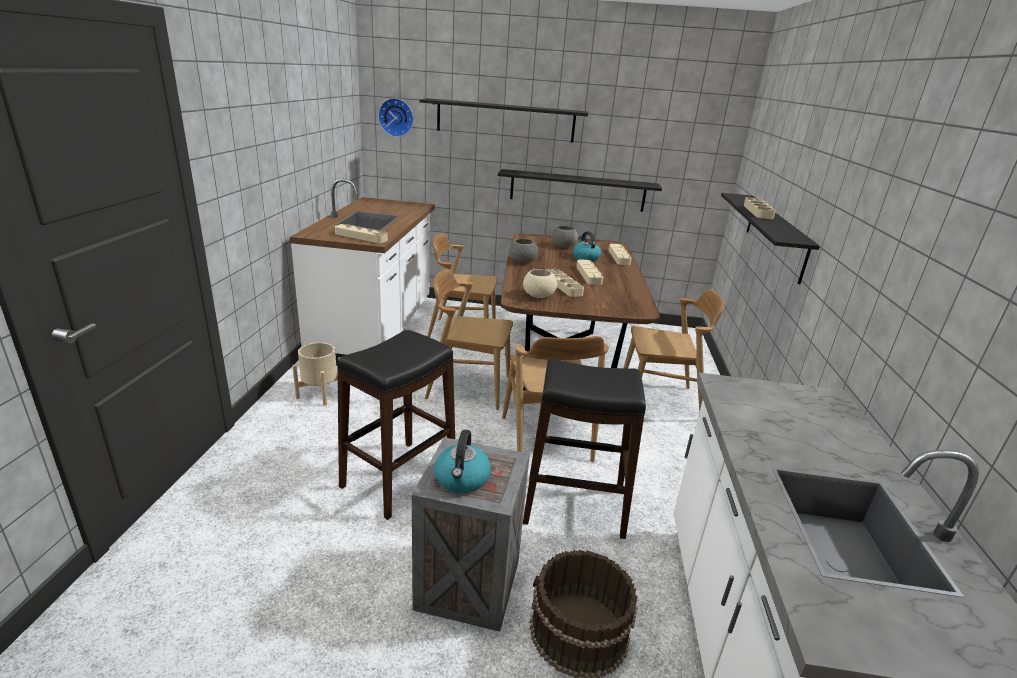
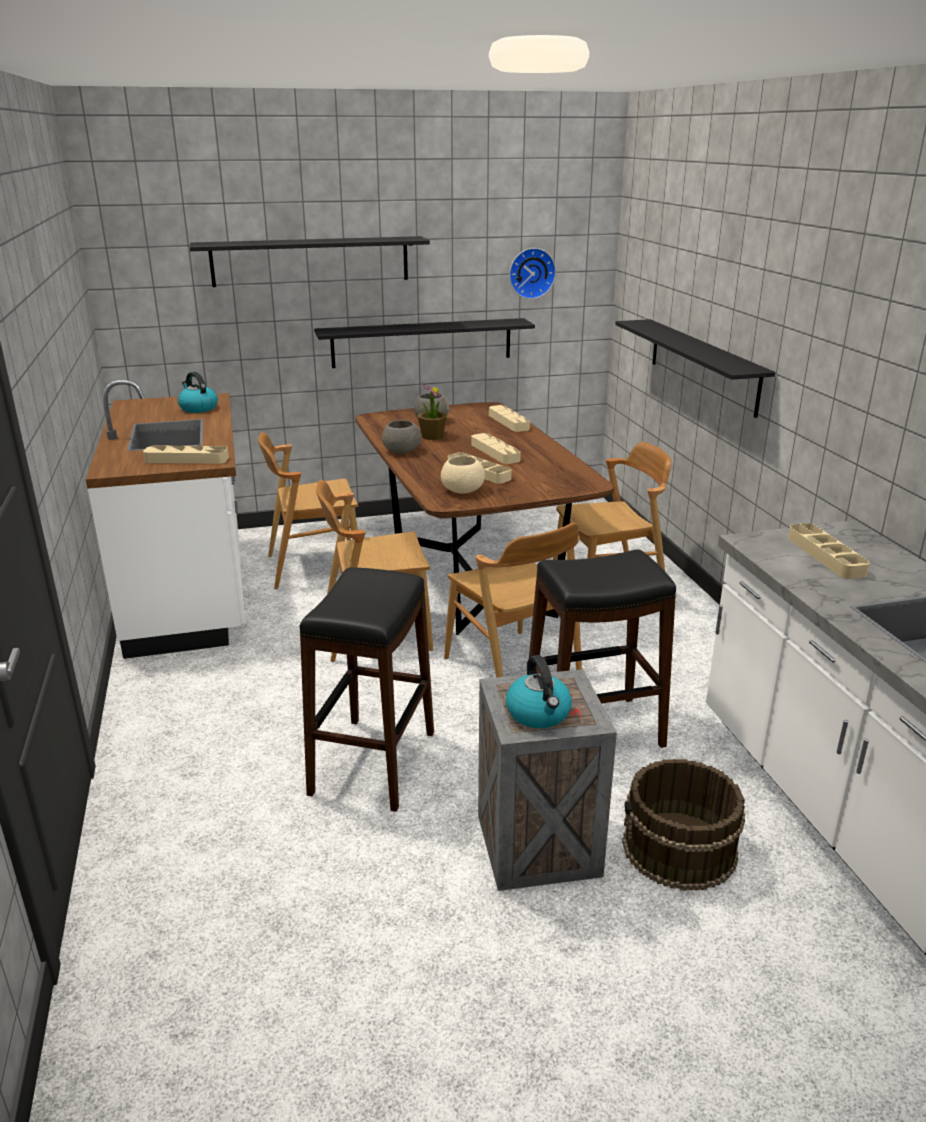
camera: 20 degrees left, 0 degrees up
(320, 393) = (184, 693): beige planter -> none
(396, 117) = (146, 275): wall clock -> wall clock (531, 273)
(553, 256) = (432, 436): none -> potted plant
(585, 258) = (471, 431): kettle -> kettle (198, 408)
(757, 211) = (678, 340): beige tray -> beige tray (825, 555)

